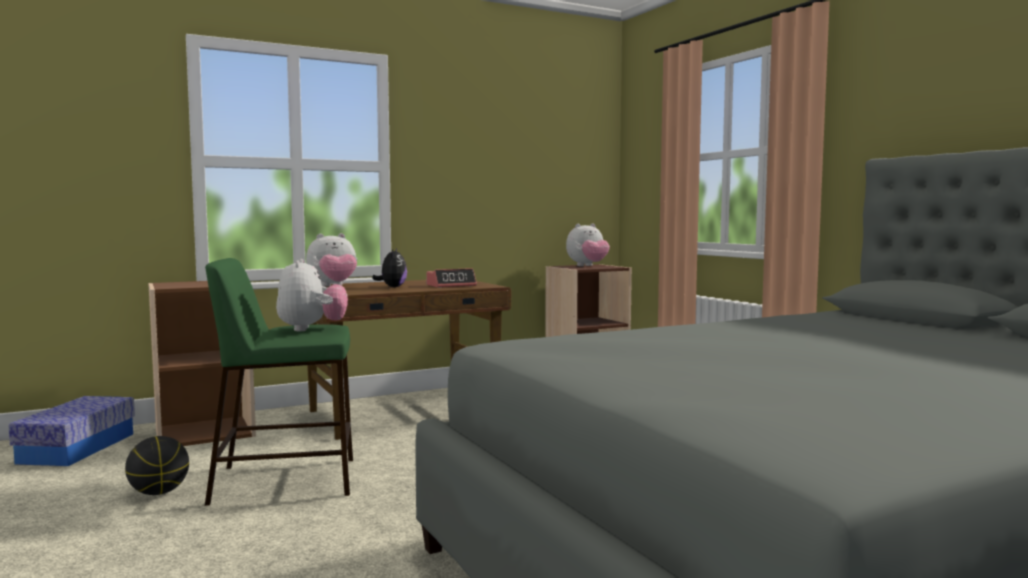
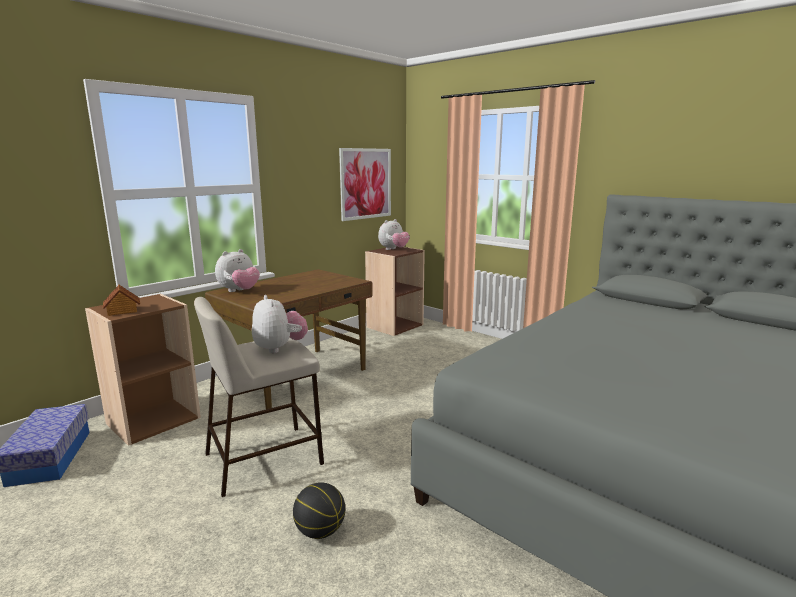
camera: 20 degrees left, 10 degrees up
(159, 492) = (171, 492): basketball -> basketball (320, 531)
(178, 285) = (122, 311): none -> toy house
(287, 480) = (265, 458): green stool -> beige stool
(392, 287) = (288, 289): plush toy -> none
(451, 285) = (328, 282): alarm clock -> none
(551, 173) = (366, 183): none -> picture

